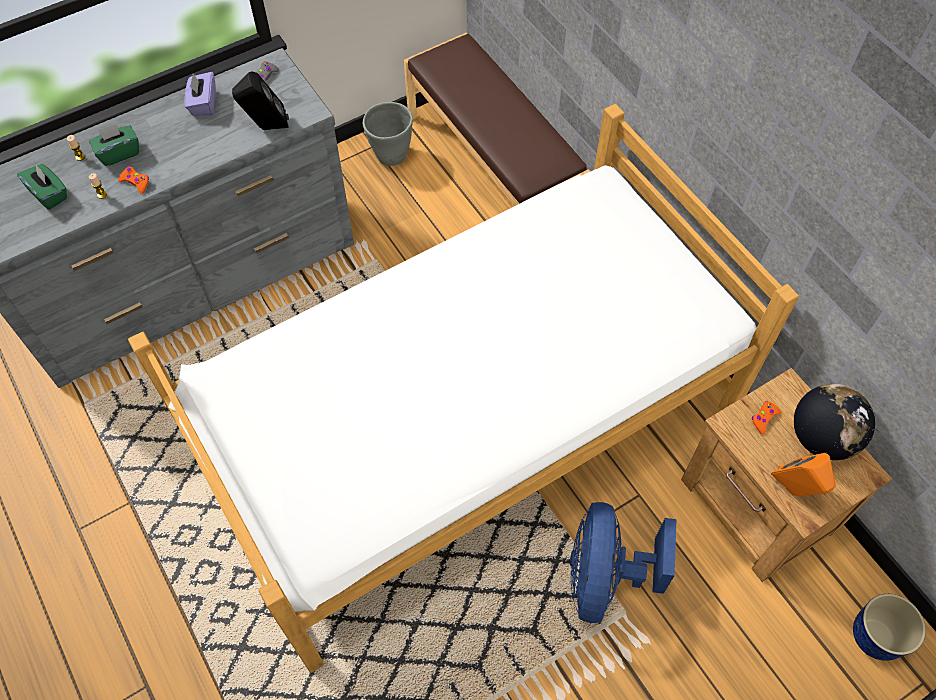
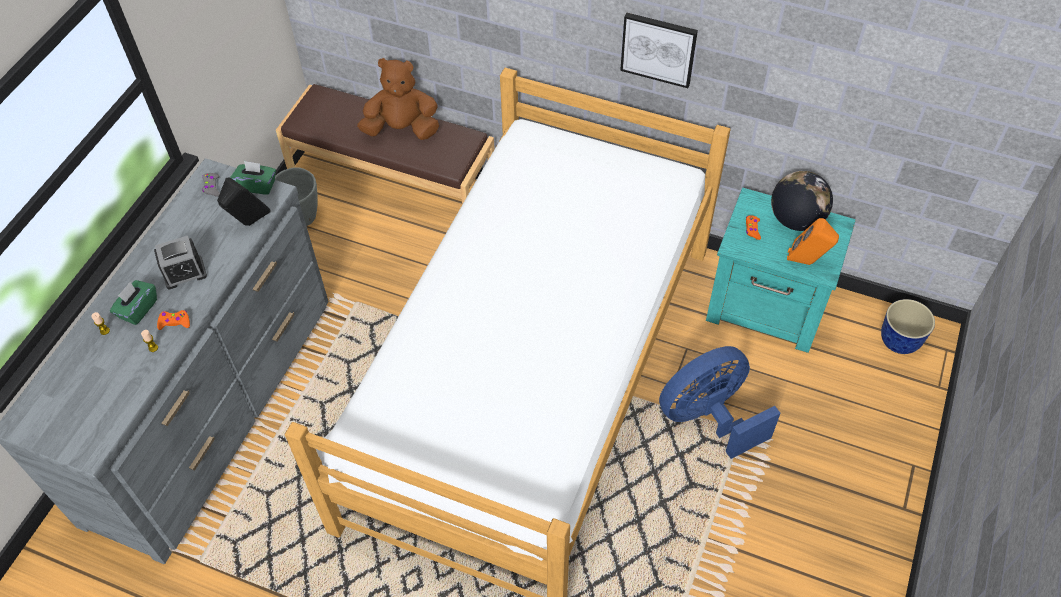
camera: 35 degrees left, 5 degrees down
(49, 194) = (104, 374): green tissue box -> green tissue box (257, 185)
(179, 142) = (184, 273): none -> alarm clock
(203, 103) = (177, 233): purple tissue box -> none
(510, 118) = (402, 129): none -> brown plush toy
(604, 577) = (709, 417): blue fan -> blue fan turned 90 degrees clockwise
(758, 507) = (768, 306): brown nightstand -> turquoise nightstand
(759, 164) = (658, 49): none -> picture

